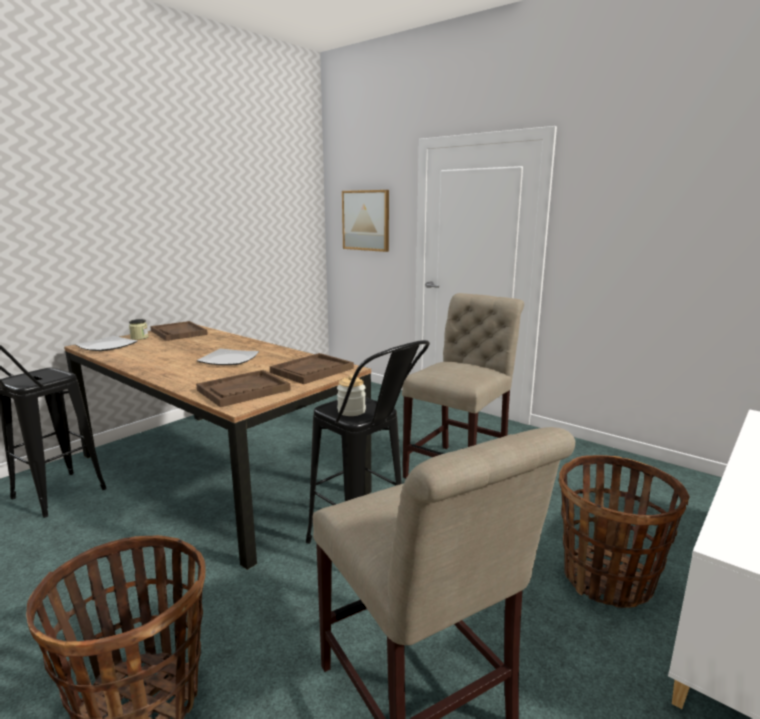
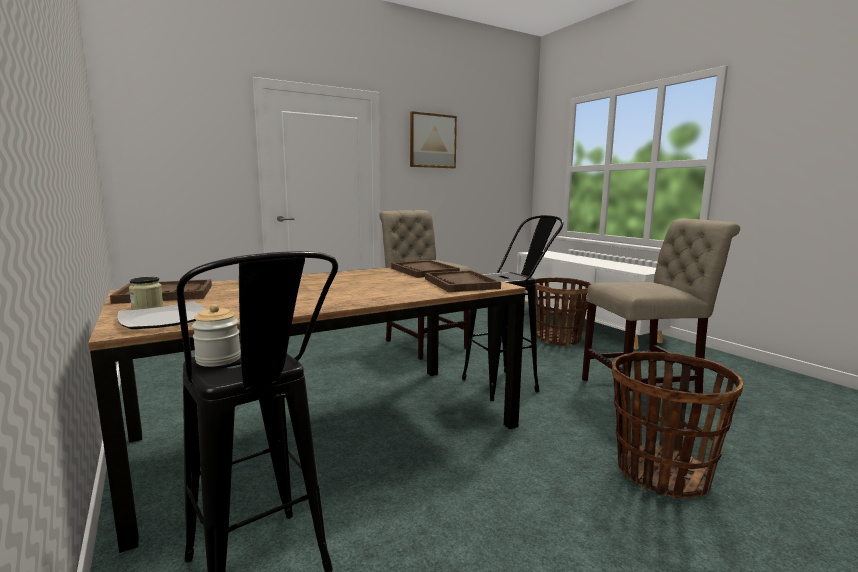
camera: 70 degrees left, 5 degrees down
(229, 360) = (353, 283): plate -> none
(351, 411) = (508, 277): jar -> jar (218, 359)
(366, 220) = (182, 155): picture -> picture (432, 141)

